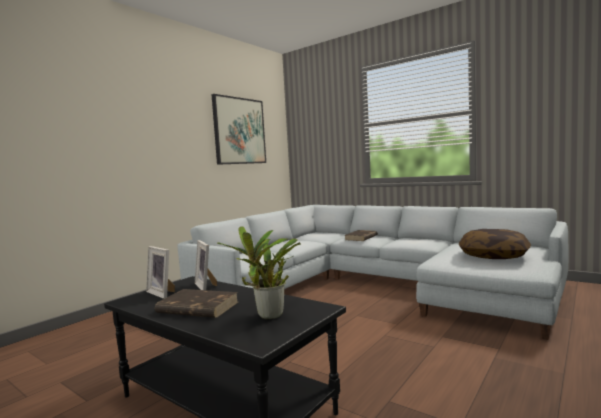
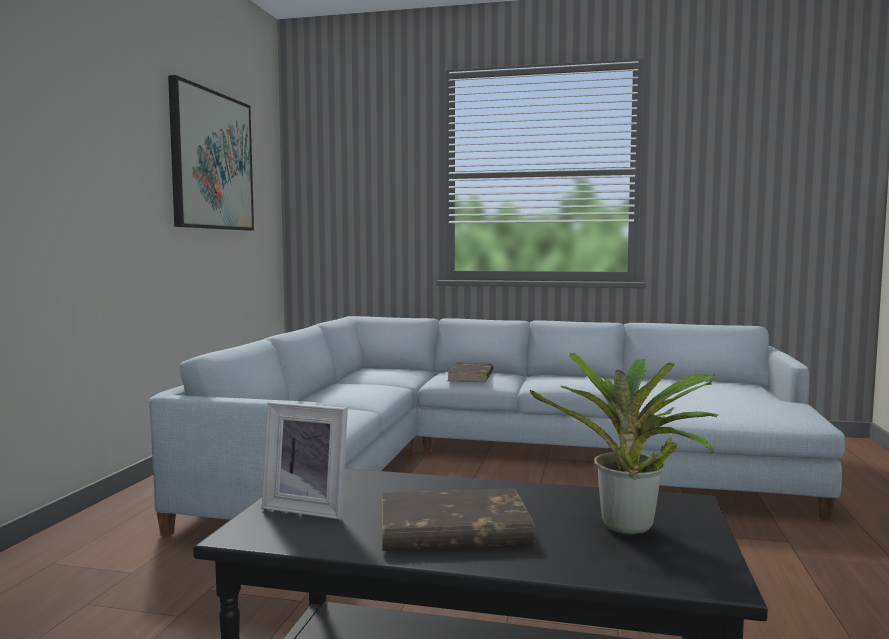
camera: 25 degrees left, 0 degrees up
(207, 286) = (384, 483): picture frame -> none
(493, 255) = (724, 399): pillow -> none

